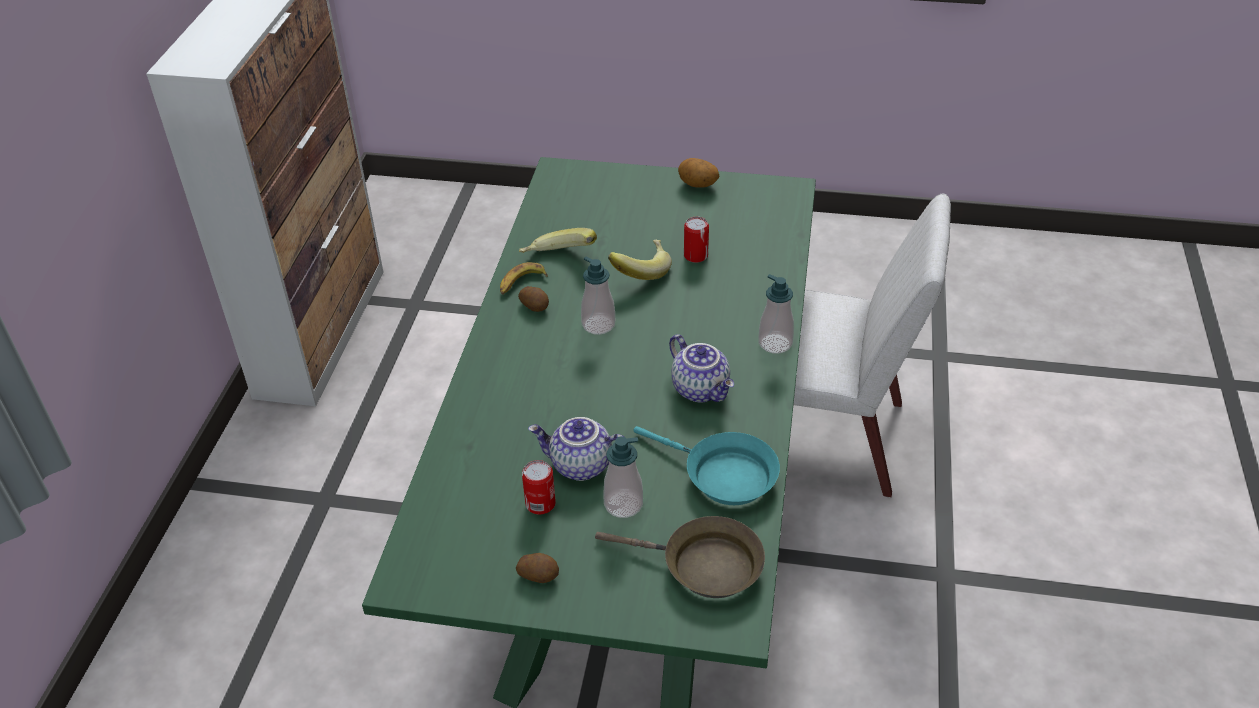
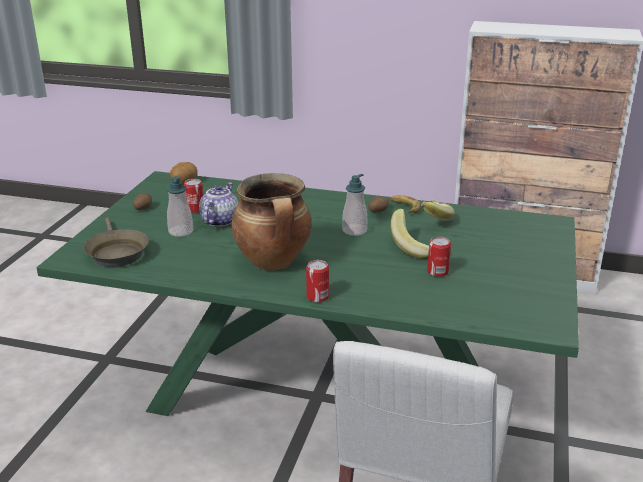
camera: 95 degrees right, 15 degrees down
(697, 185) = (546, 280): potato -> potato (184, 183)
(701, 389) = (274, 263): teapot -> cooking pot
(704, 566) = (116, 252): brown frying pan -> brown frying pan turned 45 degrees counterclockwise
(723, 475) = (186, 264): turquoise frying pan -> none
(775, 343) = (317, 297): soap dispenser -> can

